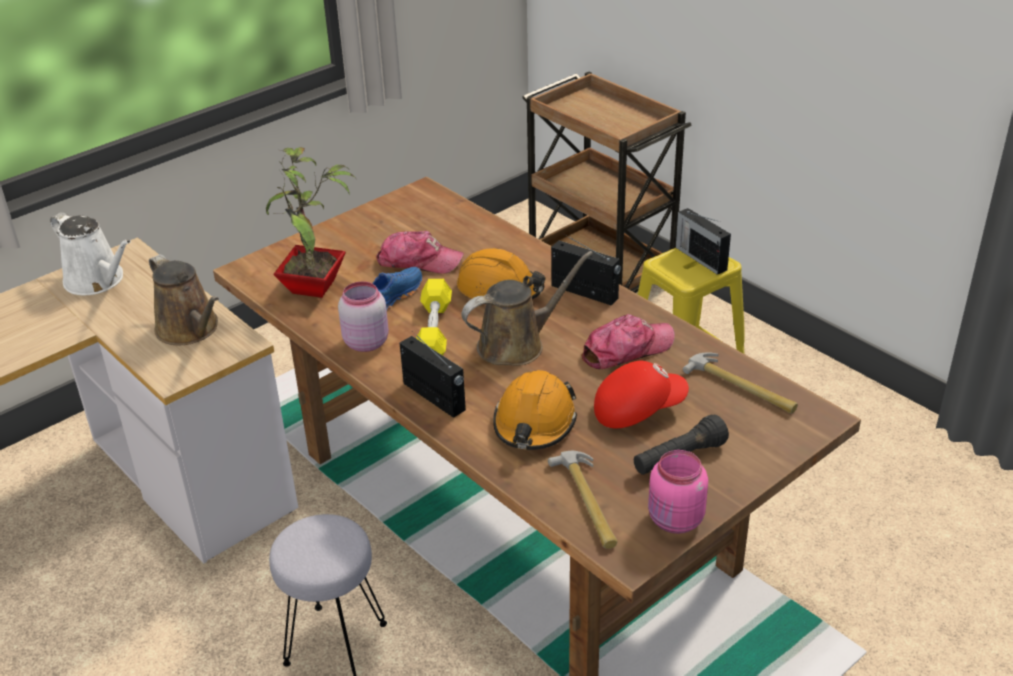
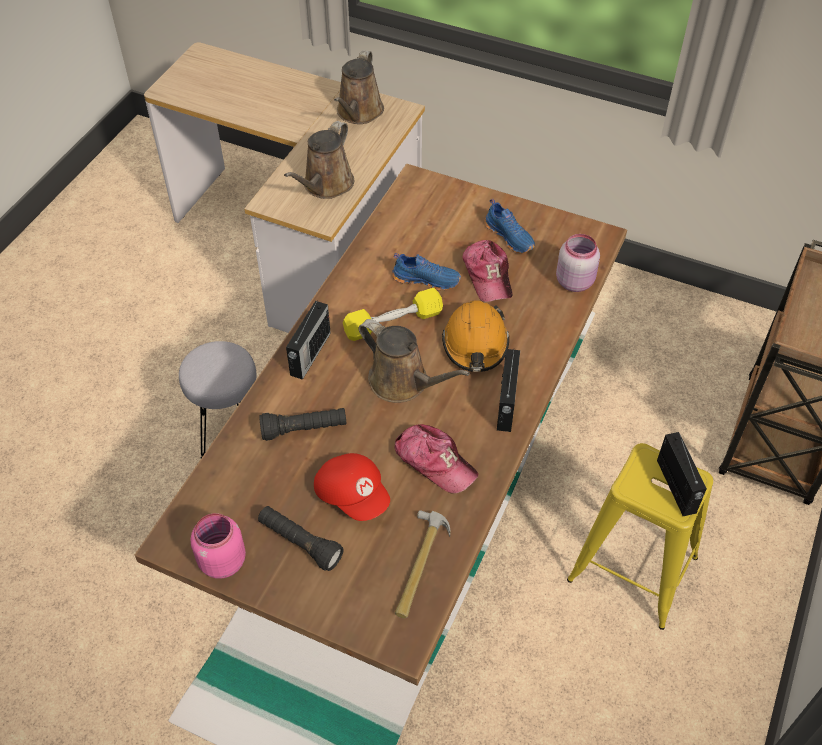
camera: 65 degrees right, 15 degrees up
(98, 281) = (358, 113): white watering can -> brown watering can
(316, 288) = (415, 229): potted plant -> none
(365, 342) = (359, 286): pink jar -> pink jar (575, 281)
(379, 236) = (510, 236): none -> blue shoe
(534, 423) = (304, 429): orange hard hat -> black flashlight
(587, 502) = (223, 495): hammer -> none
(700, 258) = (676, 487): radio -> radio turned 135 degrees clockwise

